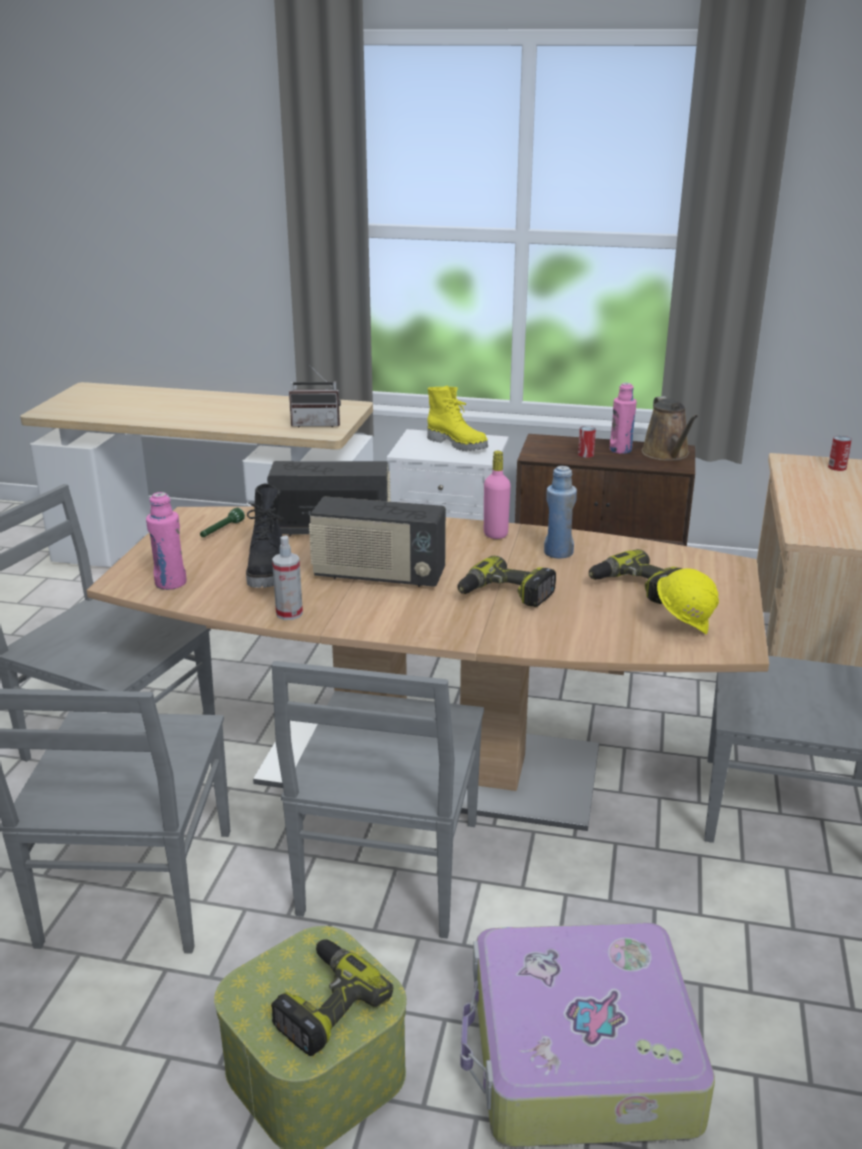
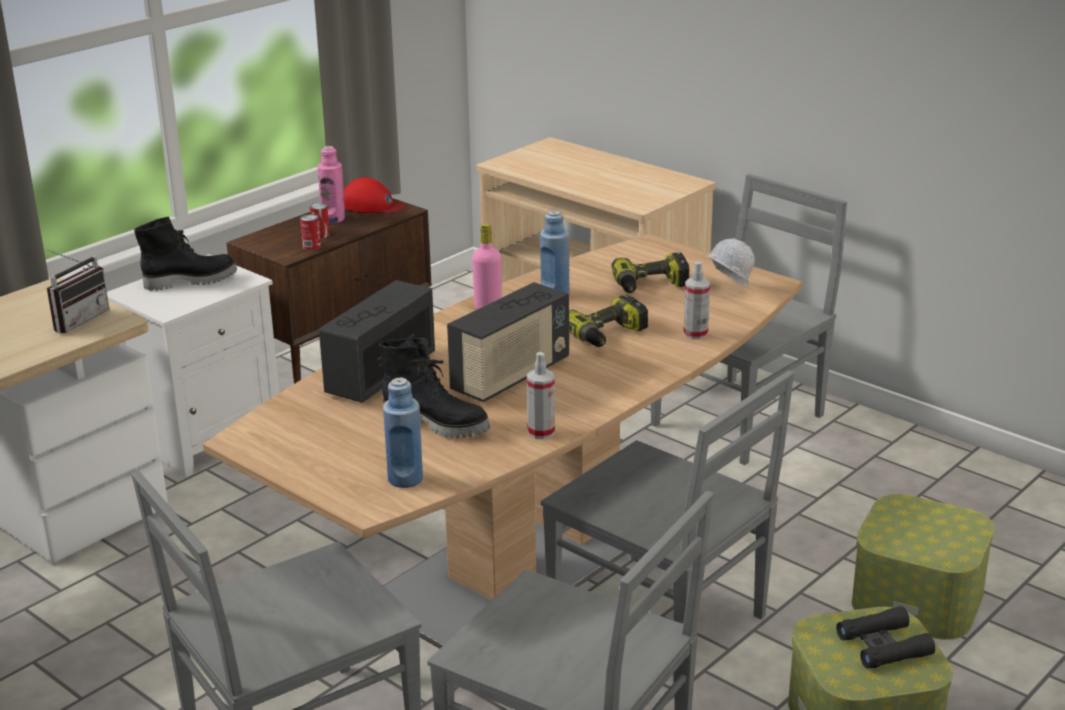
camera: 60 degrees left, 0 degrees up
(170, 583) = (405, 479): pink bottle -> blue bottle
(221, 530) = (308, 430): green flashlight -> none
(325, 1005) = (883, 646): power drill -> black binoculars
(458, 444) = (190, 281): yellow boot -> black boot
(559, 635) = (695, 334): none -> spray bottle
(579, 1056) = (917, 597): suitcase -> storage box
(667, 454) = (372, 205): brown watering can -> red cap
(683, 627) = (727, 290): yellow hard hat -> white hard hat
(837, 467) = (537, 155): can -> can (311, 247)

